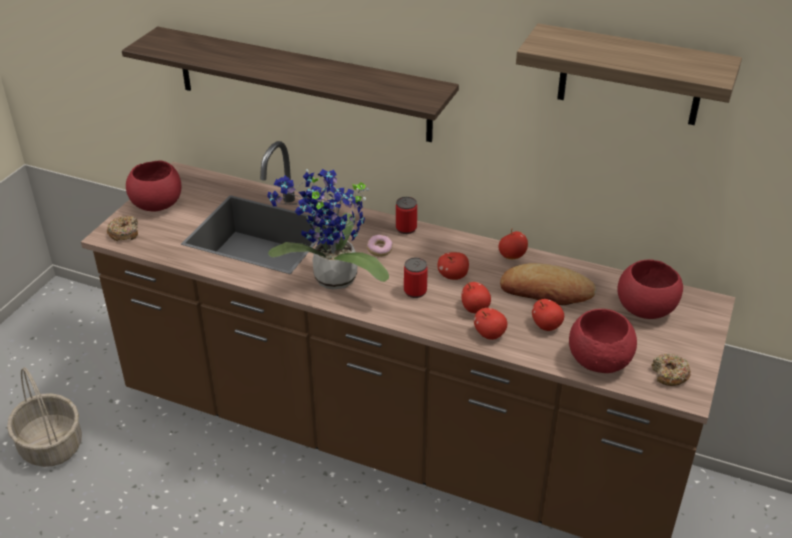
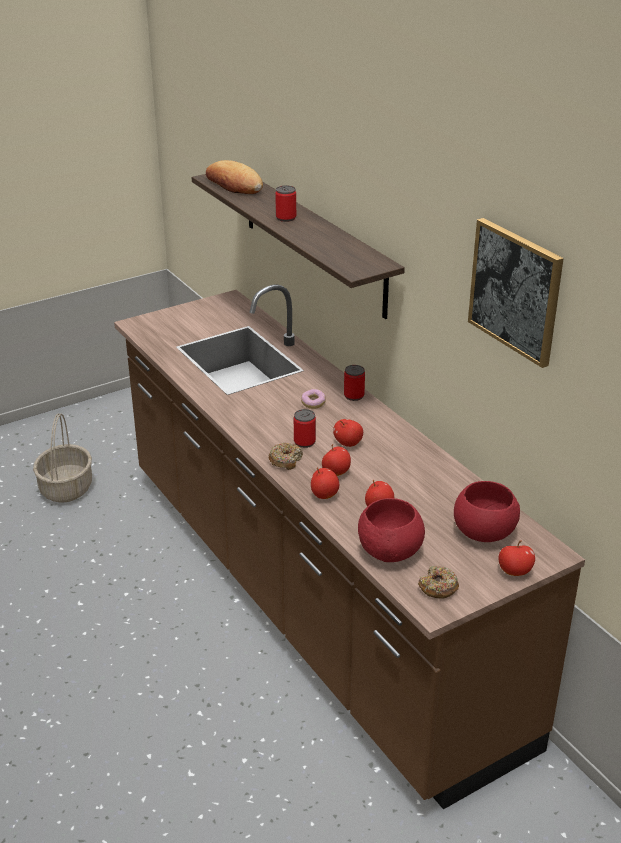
camera: 35 degrees right, 5 degrees down
(124, 233) = (147, 326): donut -> donut (285, 460)
(158, 204) = (192, 314): red bowl -> none
(284, 67) = (286, 218): none -> can
(331, 281) = (250, 411): potted plant -> none
(512, 256) = (416, 448): apple -> apple (514, 572)
(546, 291) = (412, 484): bread -> bread (234, 184)
(630, 76) = (515, 291): shelf -> picture

